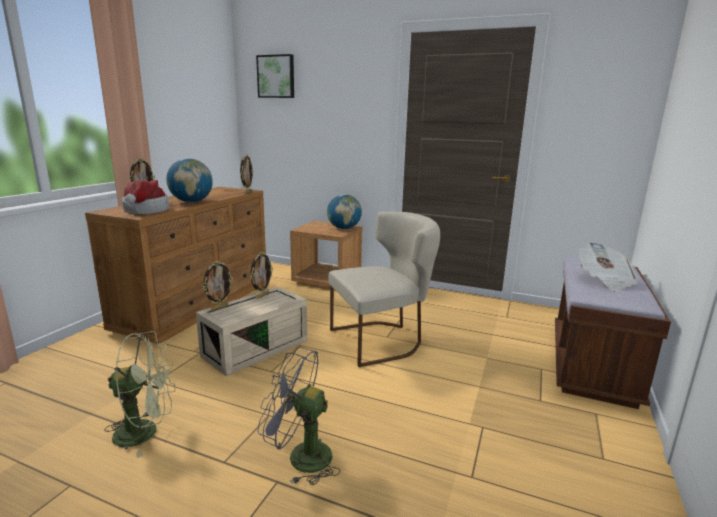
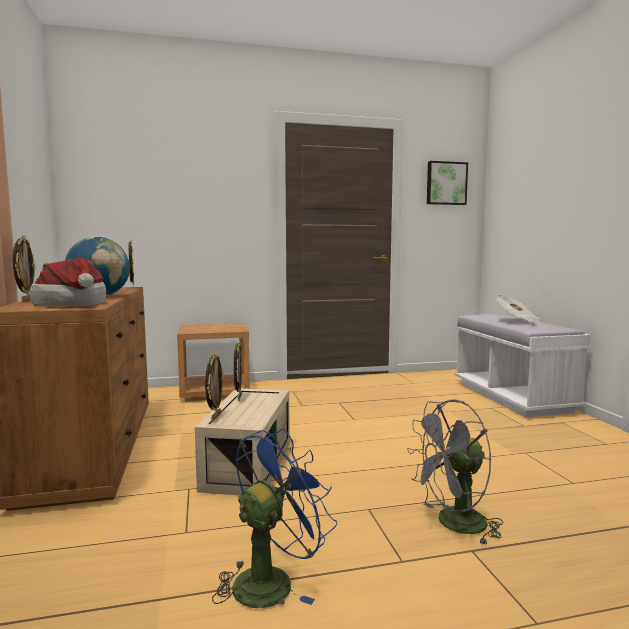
camera: 35 degrees left, 10 degrees down
(146, 432) = (271, 580): green fan -> blue fan
(276, 76) = (120, 155): picture -> picture (446, 183)
(344, 228) = (231, 326): globe -> none
(382, 340) = (354, 422): beige chair -> none
(592, 365) = (512, 397): brown bench -> white bench

